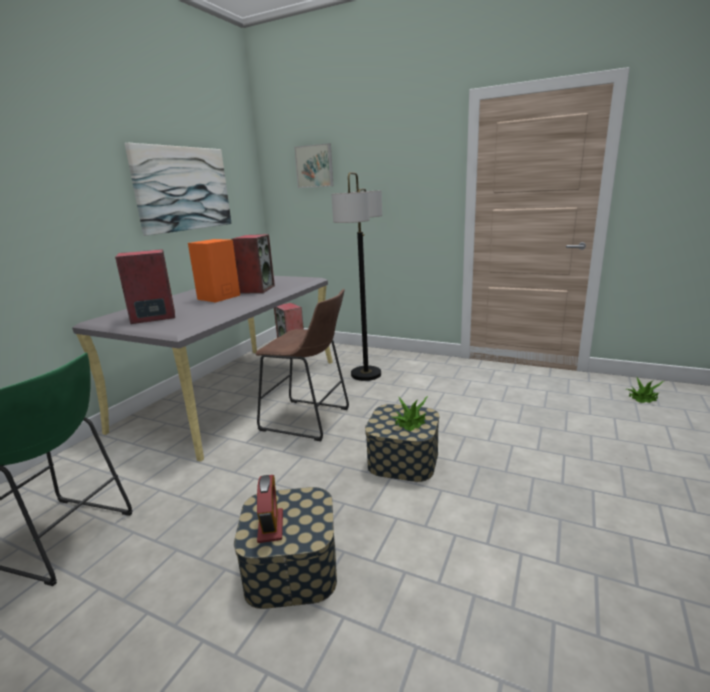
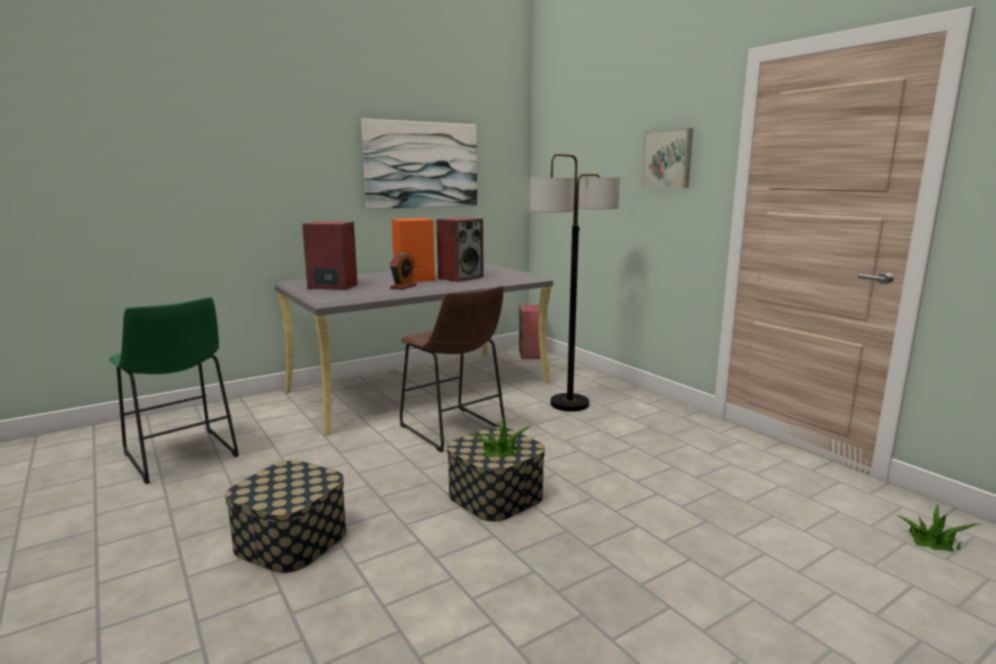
camera: 30 degrees right, 5 degrees down
(270, 526) = (268, 485): alarm clock -> alarm clock (403, 287)
(315, 166) = (579, 145): picture -> picture (668, 159)

